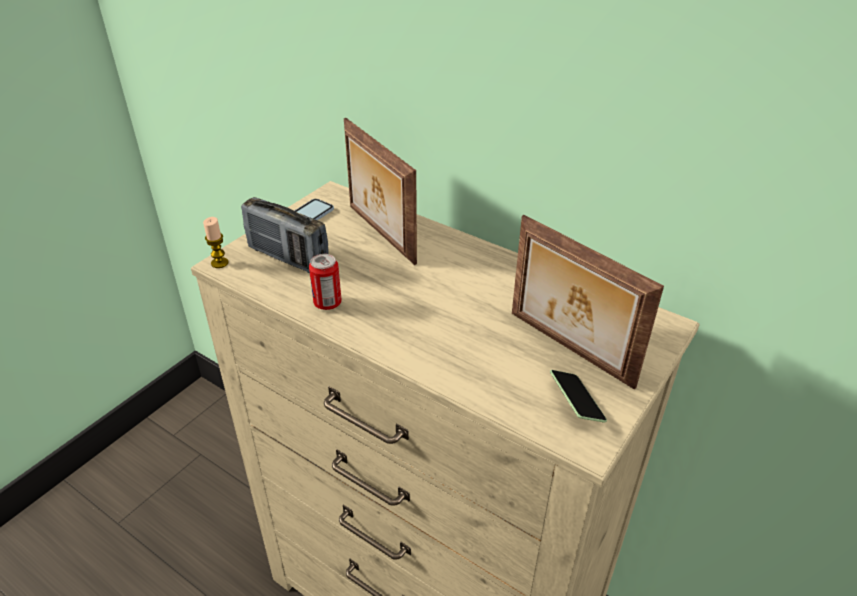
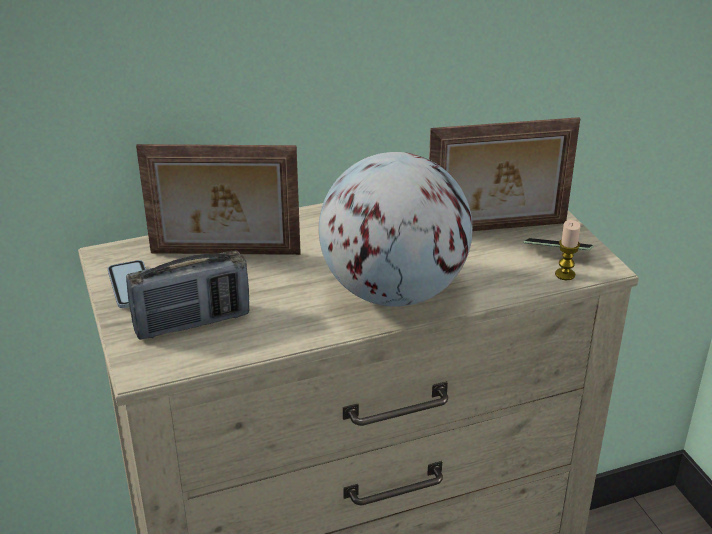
camera: 55 degrees left, 5 degrees down
(219, 263) = (139, 371): candle -> candle (565, 274)
(327, 303) = (299, 324): can -> none
(411, 330) = (393, 292): none -> globe

